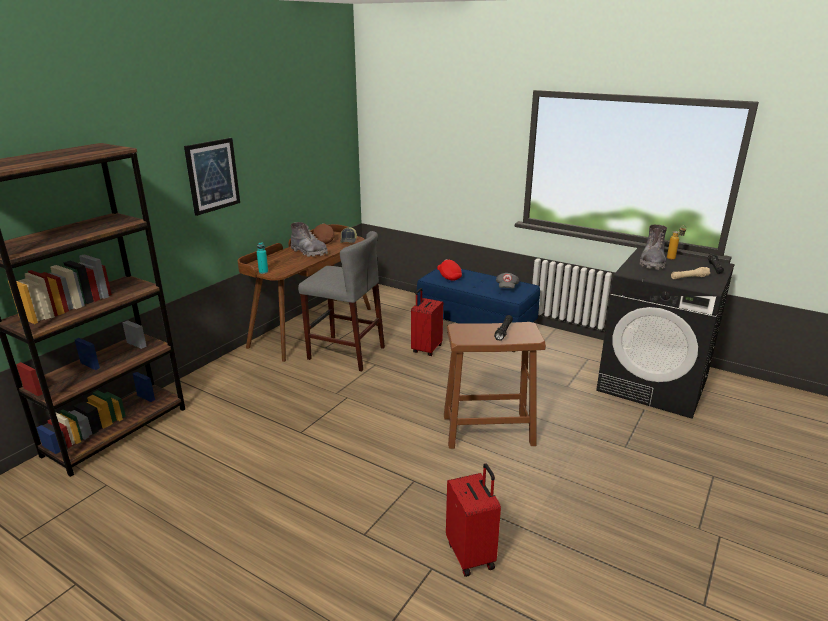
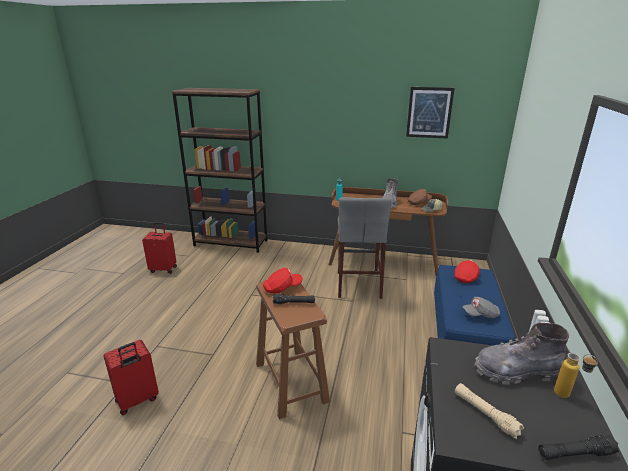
camera: 70 degrees right, 0 degrees up
(212, 175) = (334, 125): picture -> picture (429, 112)
(426, 349) = (397, 320): red suitcase -> red suitcase (163, 269)
(473, 333) = (282, 288): none -> red cap

